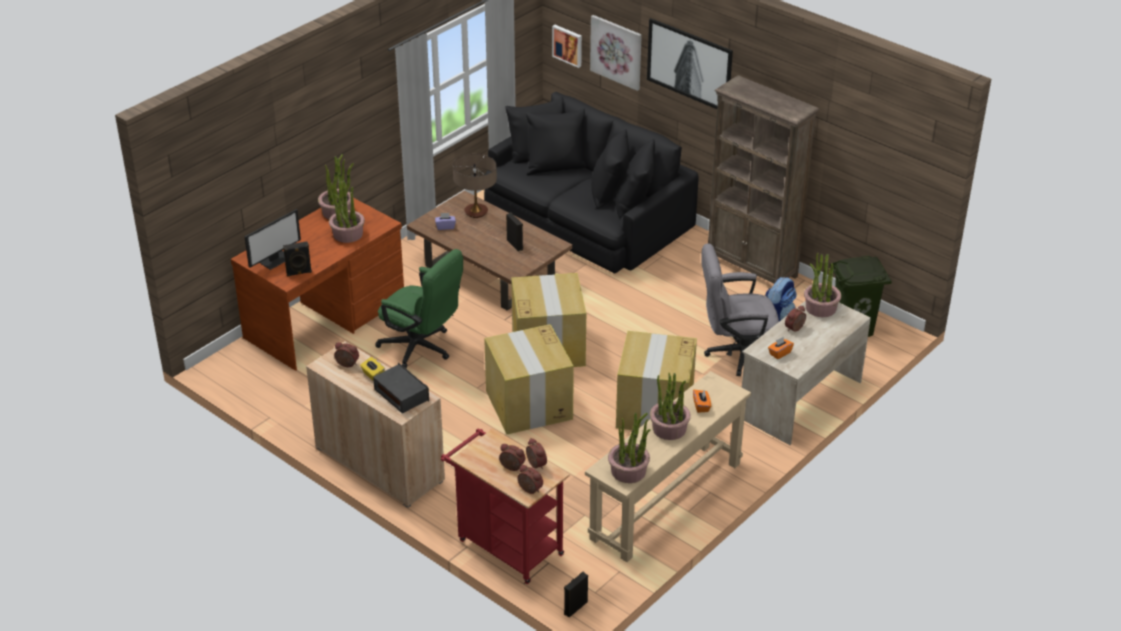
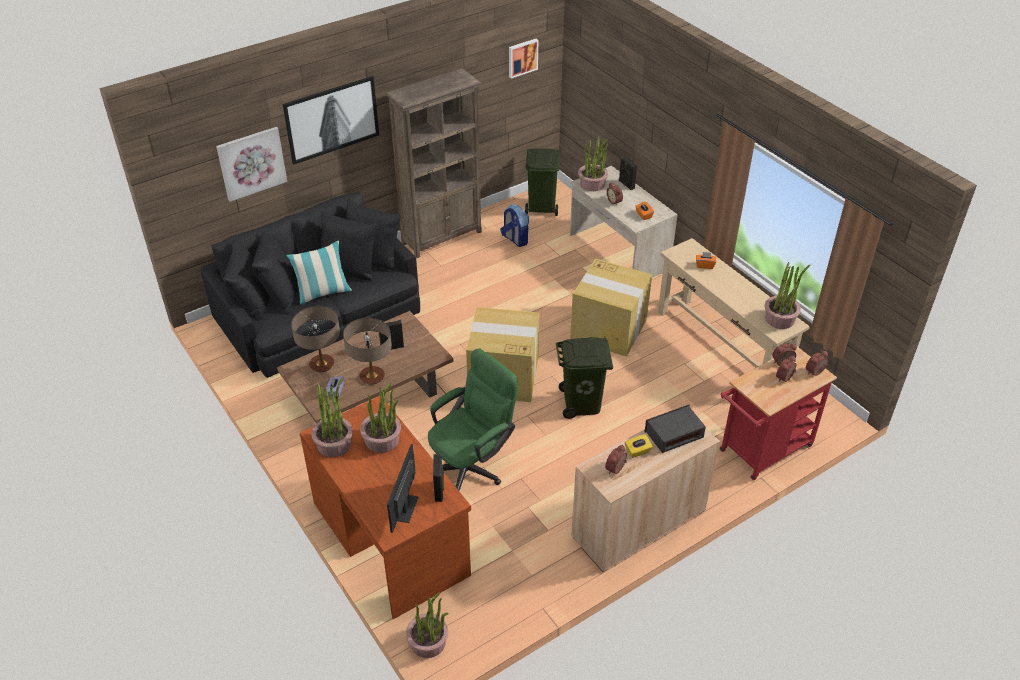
camera: 75 degrees left, 5 degrees up
(275, 259) = (404, 508): monitor -> monitor turned 135 degrees counterclockwise
(470, 242) = (372, 377): none -> table lamp
(529, 405) = (582, 404): cardboard box -> green trash can
(565, 186) = (323, 293): none -> pillow
(568, 45) = (192, 198): picture -> picture (522, 57)
(575, 607) = (838, 422): black speaker -> black speaker (626, 185)
(669, 429) = (730, 287): potted plant -> potted plant (428, 642)
(735, 353) = (551, 271): grey office chair -> none

